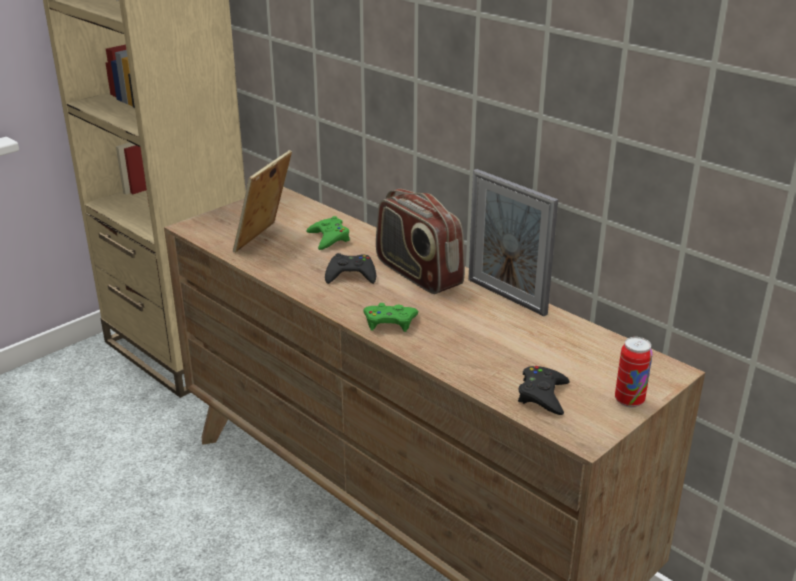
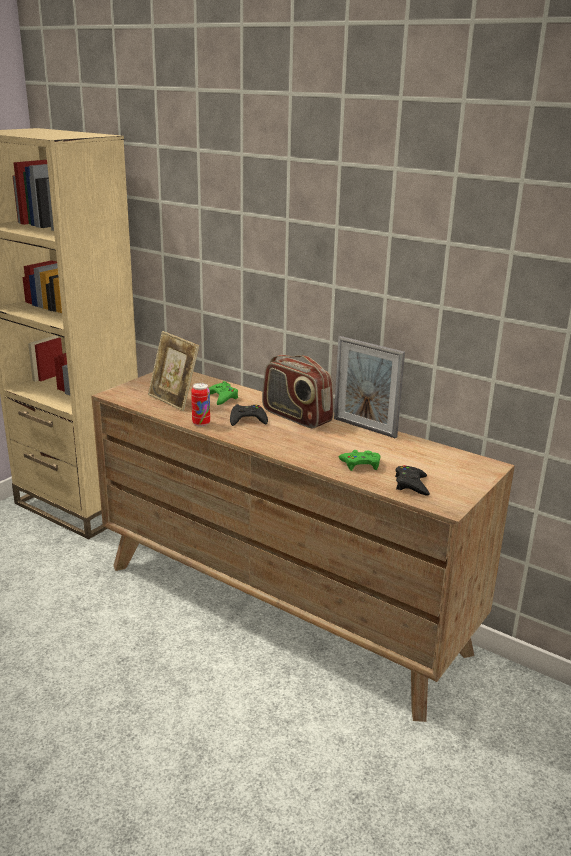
camera: 10 degrees left, 5 degrees down
(265, 240) = (174, 400): picture frame -> picture frame turned 60 degrees counterclockwise
(389, 322) = (287, 447): green game controller -> green game controller (360, 464)
(629, 400) = (470, 484): can -> can (201, 423)

